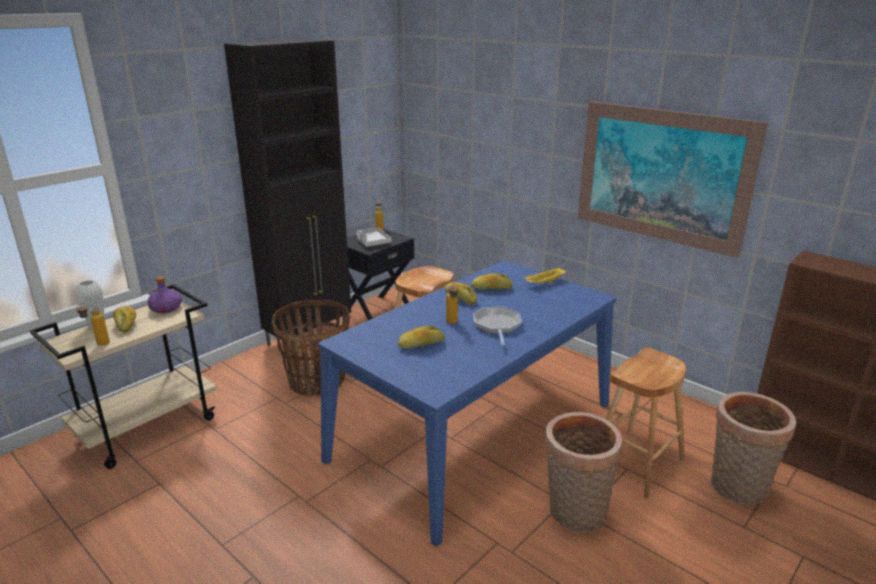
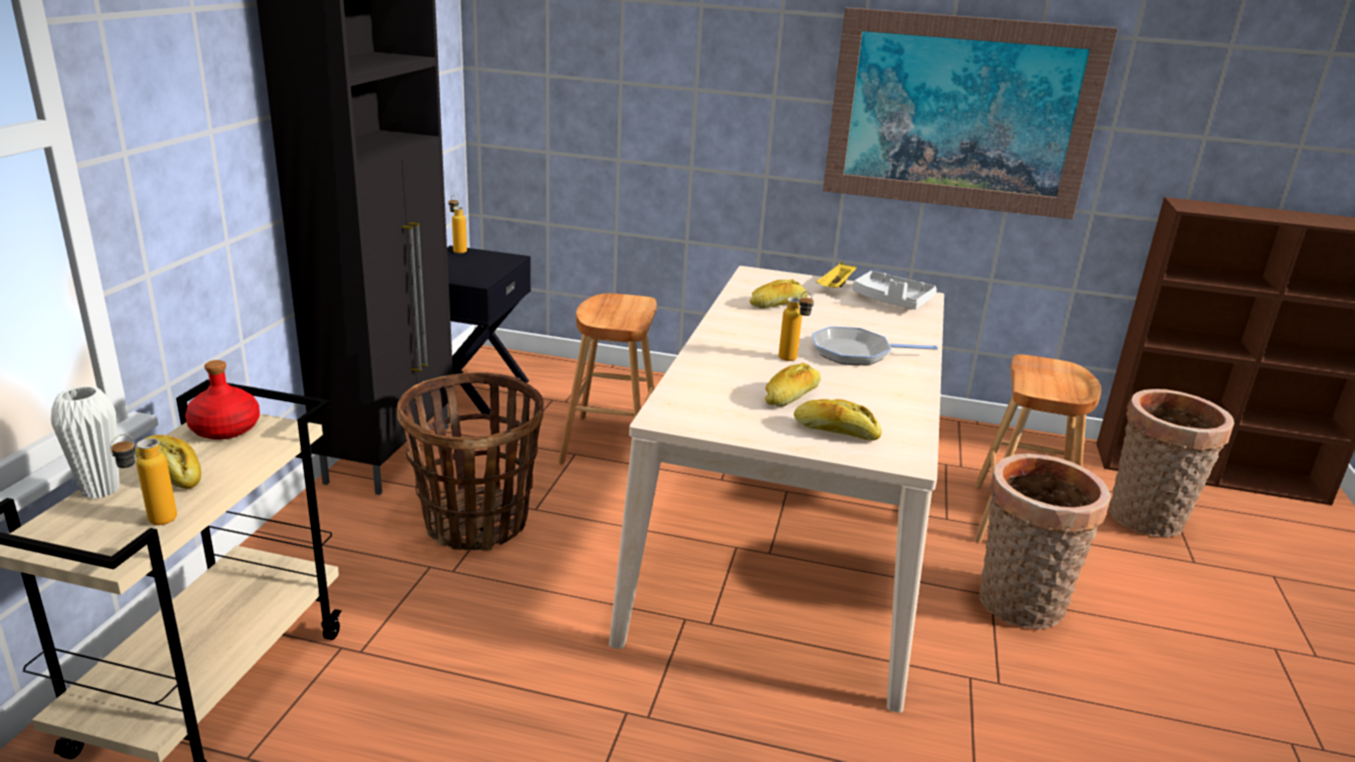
camera: 30 degrees left, 0 degrees up
(166, 308) = (225, 429): purple bottle -> red bottle
(372, 242) = (469, 269): grey tray -> grey tray (891, 301)
(460, 298) = (754, 325): bread -> bread (835, 432)
(474, 431) = (791, 535): blue dining table -> beige dining table
(497, 326) = (855, 353): frying pan -> frying pan turned 60 degrees counterclockwise

